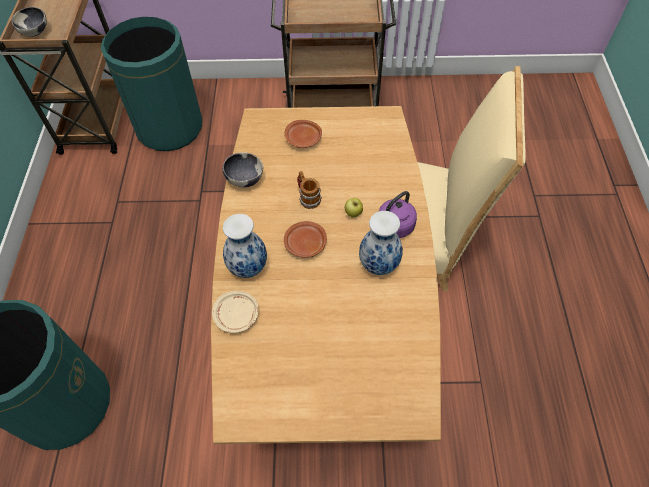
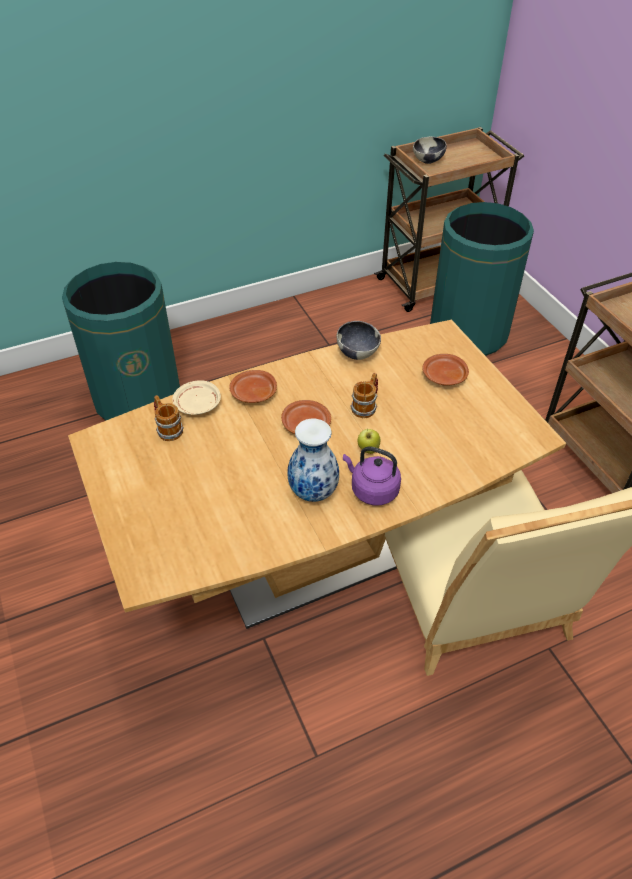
camera: 65 degrees right, 10 degrees down
(248, 268) = (253, 393): vase -> brown plate
(254, 349) = (168, 429): none -> mug

